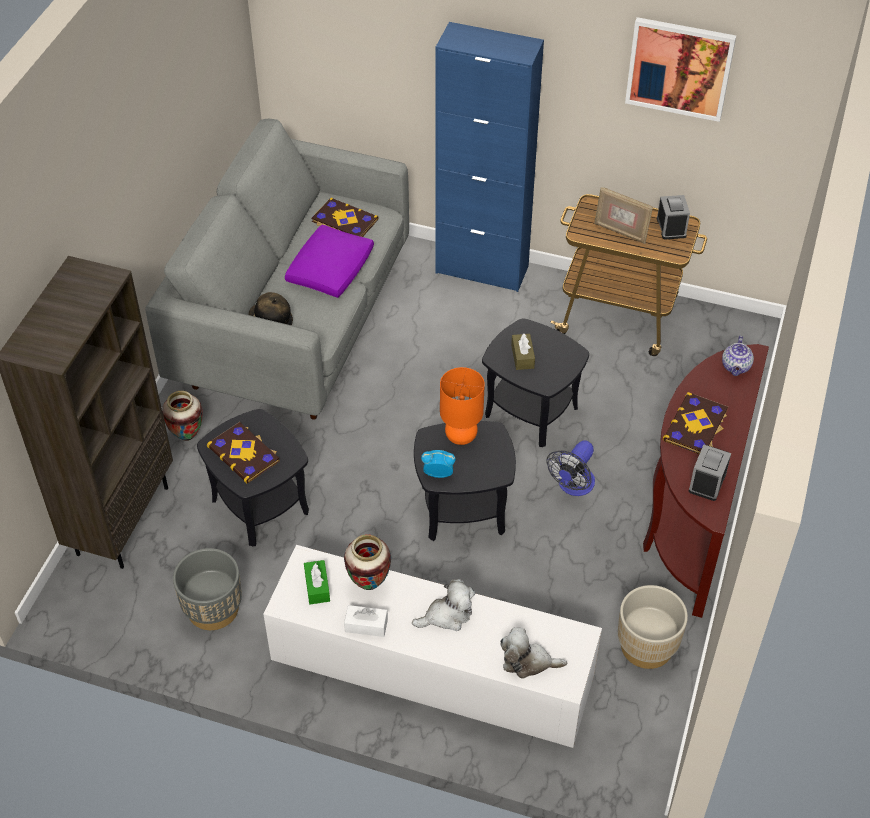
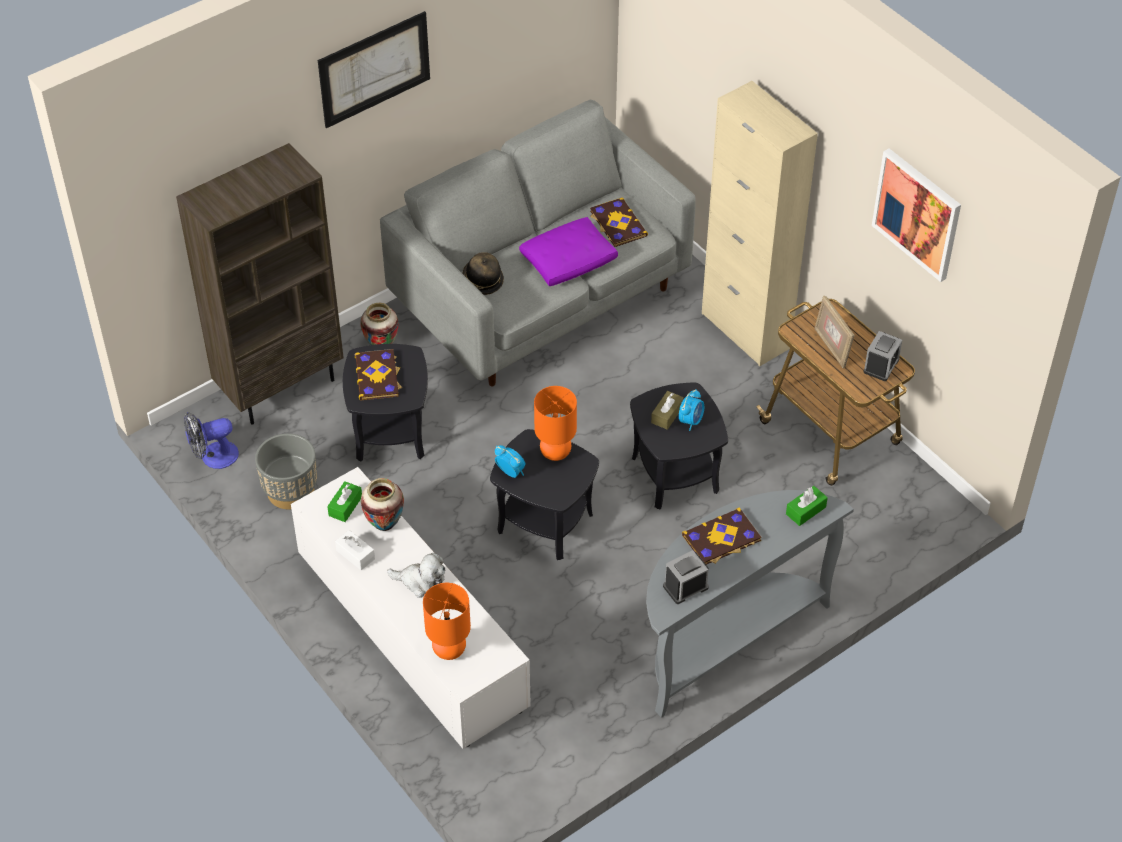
camera: 35 degrees right, 0 degrees up
(110, 147) = (374, 69): none -> picture
(482, 269) = (745, 330): blue cabinet -> beige cabinet
(528, 661) = (449, 650): plush toy -> orange table lamp
(546, 351) = (691, 421): none -> alarm clock
(573, 486) = (653, 554): fan -> fan (213, 457)
(646, 646) = (594, 712): beige planter -> none
(691, 522) = (726, 639): brown console table -> grey console table
(736, 367) = (805, 510): teapot -> green tissue box

